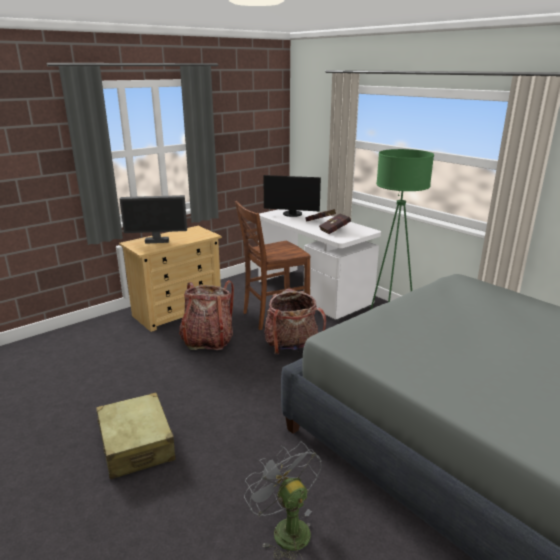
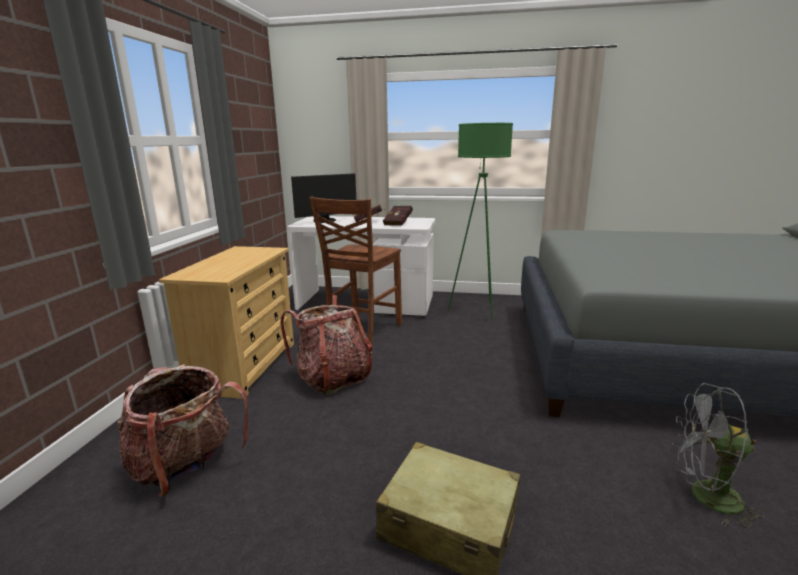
camera: 40 degrees left, 5 degrees down
(157, 241) = (217, 266): monitor -> none
(291, 346) = (425, 350): backpack -> backpack (186, 467)

